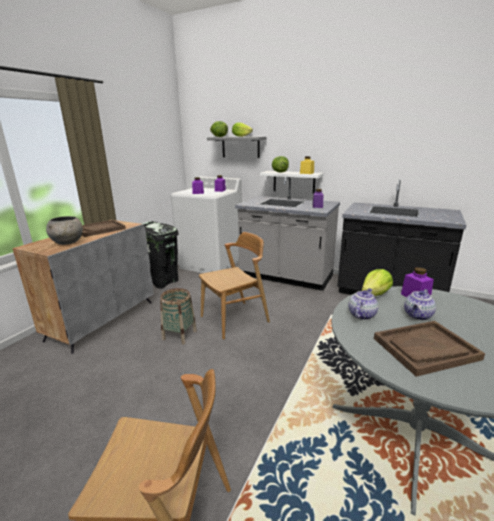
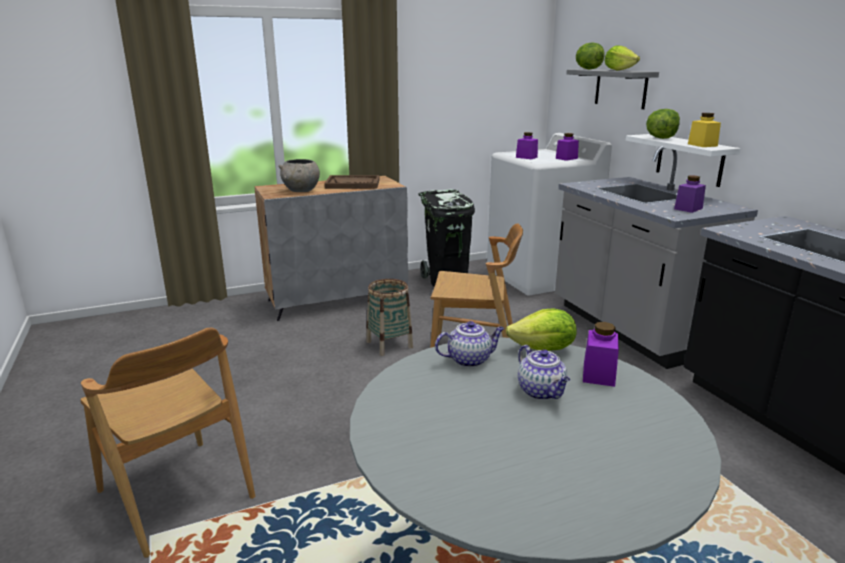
camera: 40 degrees right, 0 degrees up
(418, 316) = (542, 392): teapot -> teapot turned 105 degrees counterclockwise
(425, 349) = (460, 420): brown tray -> none

